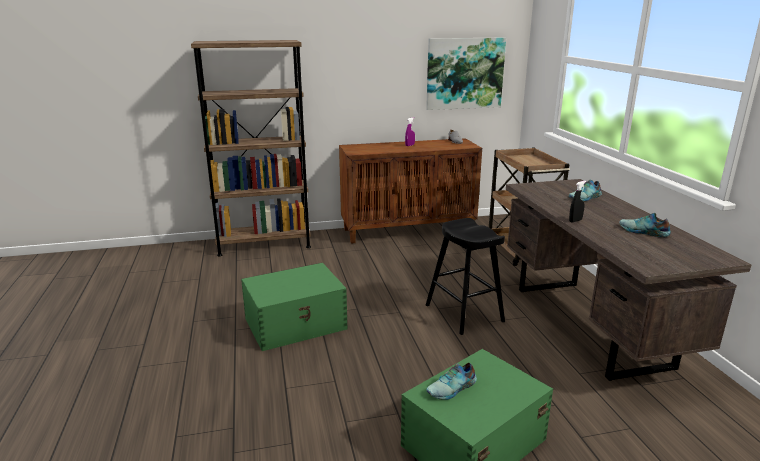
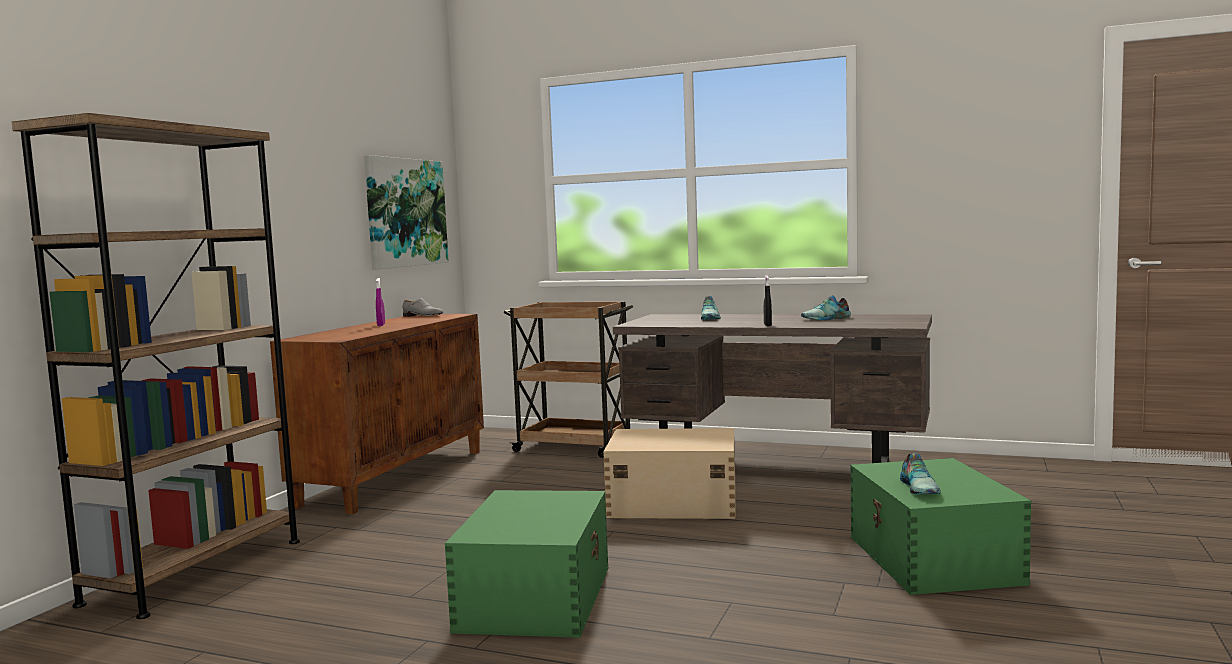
camera: 55 degrees left, 15 degrees down
(464, 313) = (671, 503): black stool -> beige storage box

